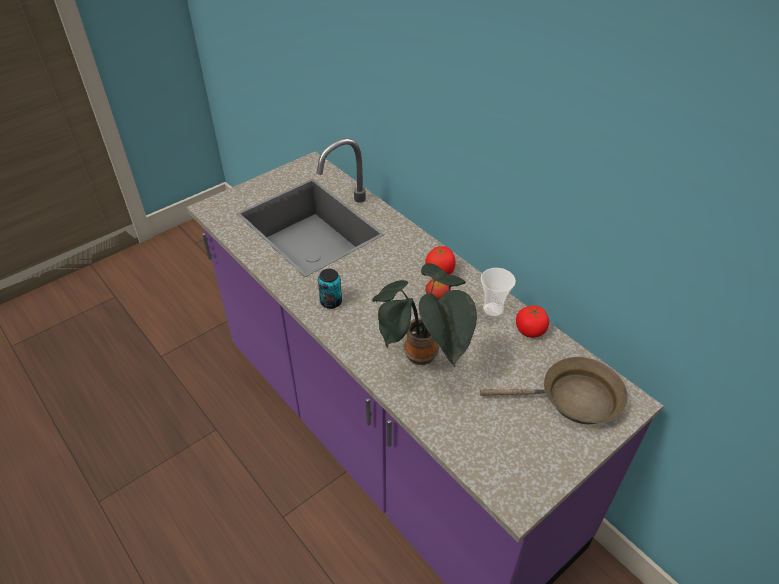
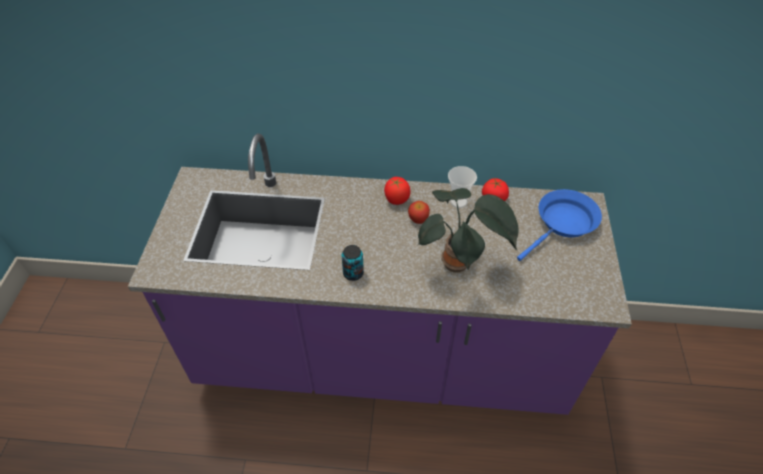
camera: 45 degrees left, 5 degrees up
(573, 399) = (563, 224): brown frying pan -> blue frying pan

